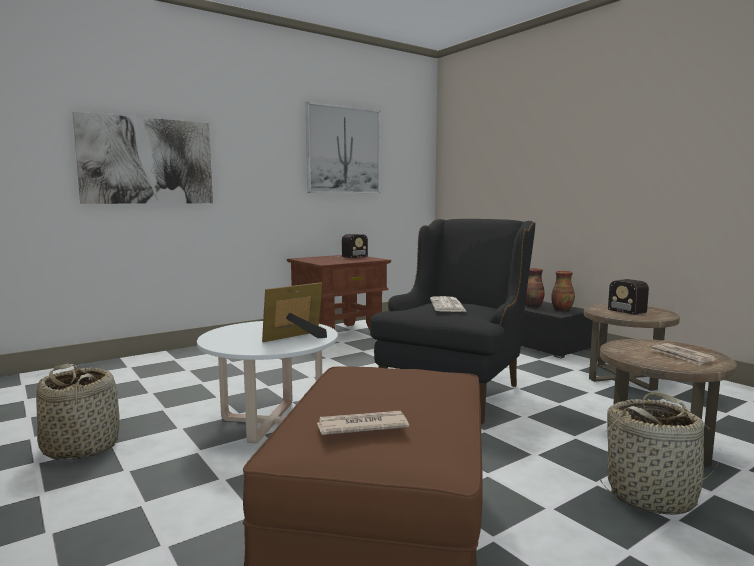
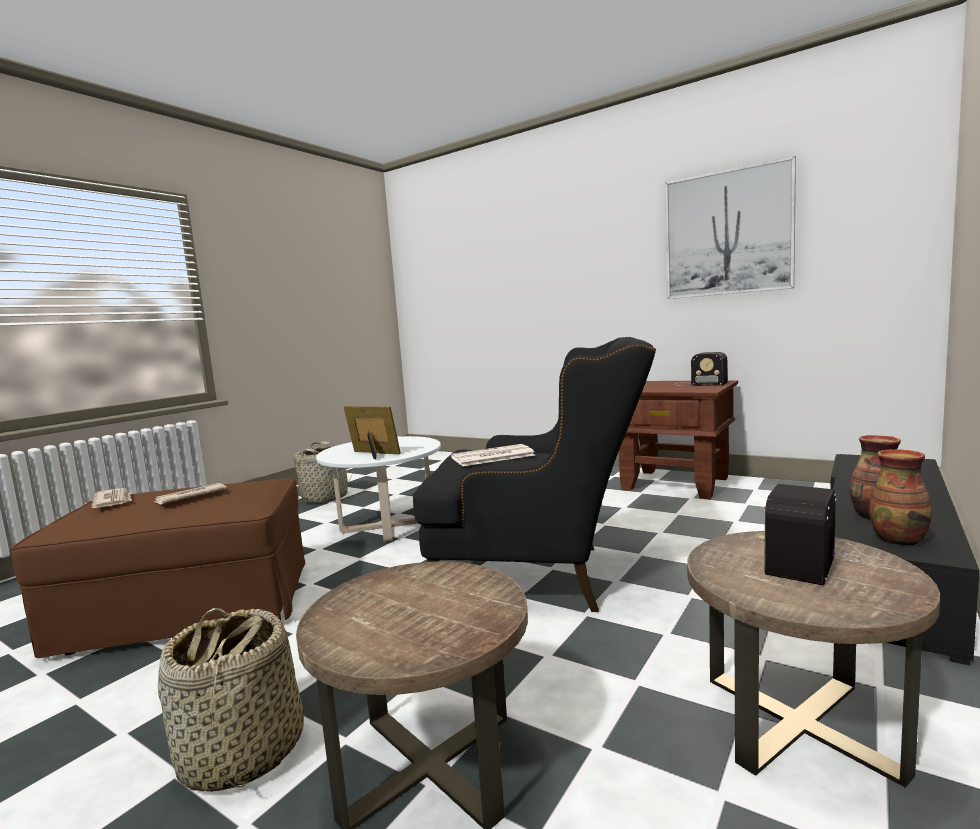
camera: 70 degrees right, 0 degrees up
(147, 161) = (506, 285): picture -> none
(682, 356) = (400, 621): newspaper -> newspaper (190, 497)

